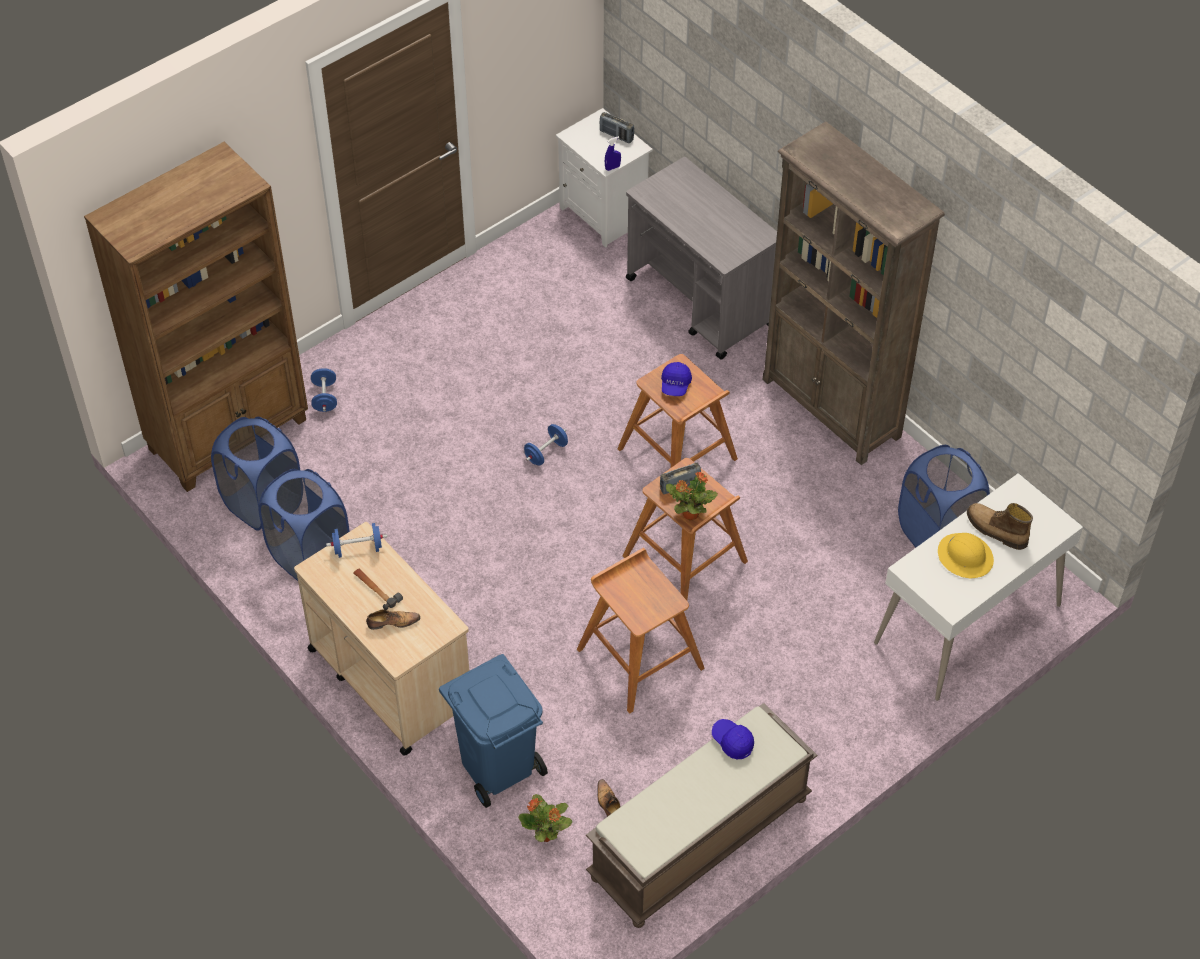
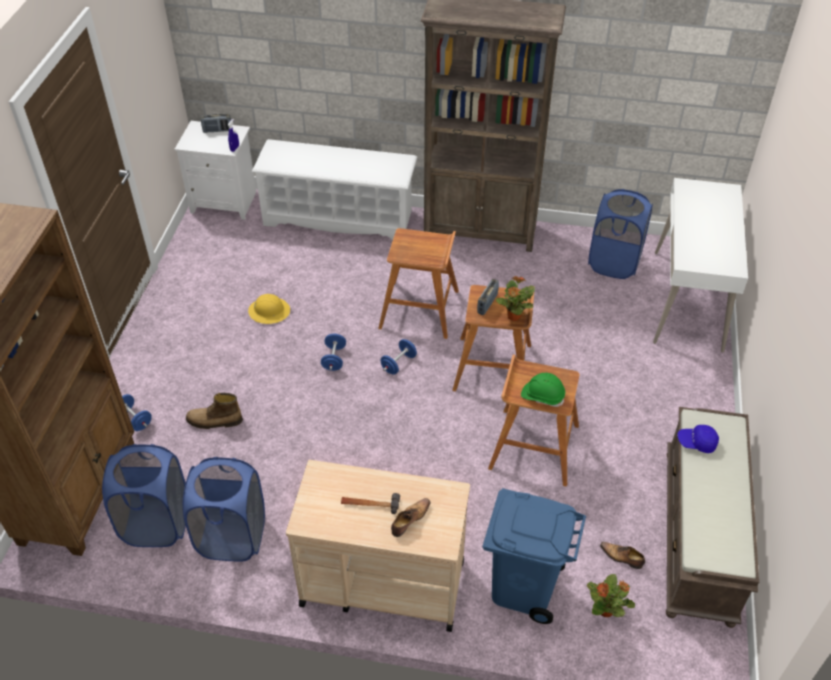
camera: 40 degrees left, 5 degrees down
(358, 548) = (323, 483): blue dumbbell -> blue dumbbell (398, 363)
(631, 603) = (542, 396): none -> green hard hat
(675, 385) = (415, 248): blue cap -> none
(700, 302) = (339, 218): grey cart -> white shoe rack
(965, 556) = (705, 236): yellow hard hat -> yellow hard hat (269, 311)
(995, 530) = (702, 213): boot -> boot (214, 421)

